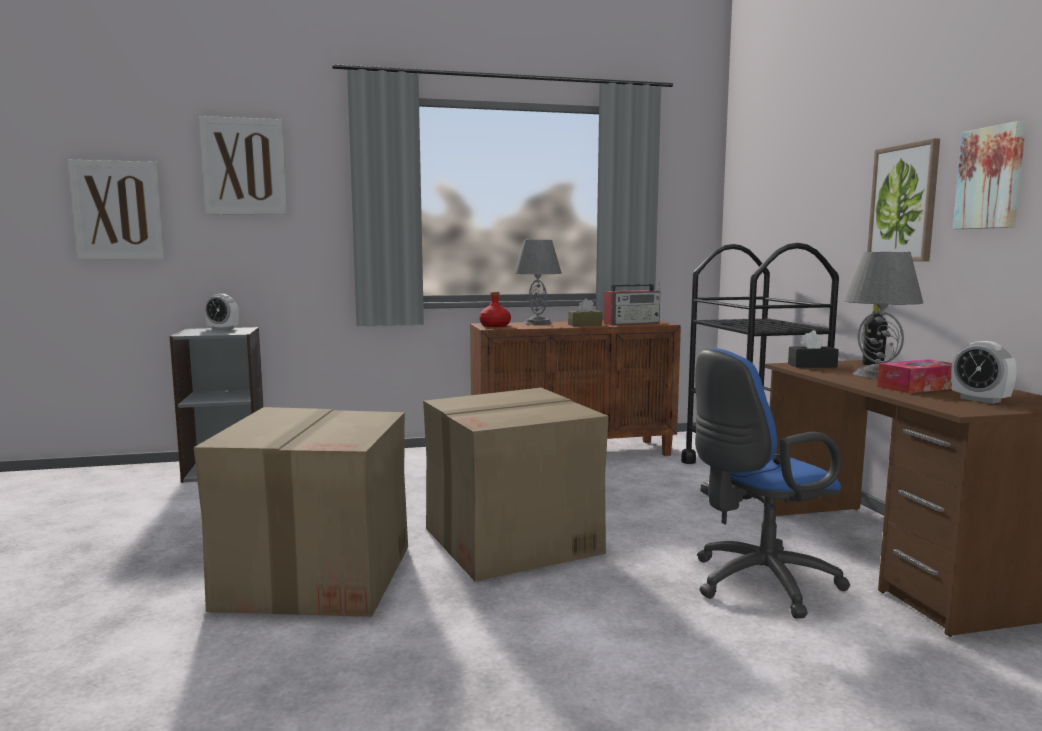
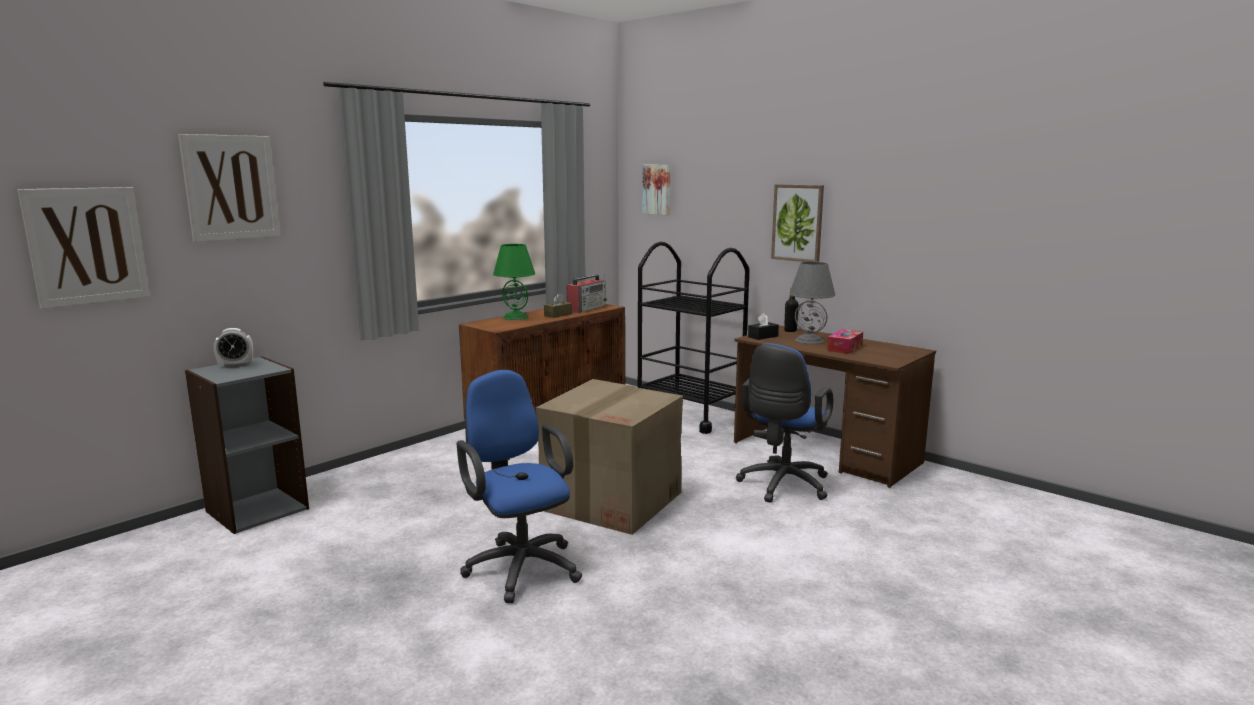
camera: 35 degrees left, 5 degrees up
(317, 575) = (520, 566): cardboard box -> blue office chair
(494, 326) = (492, 325): red bottle -> none
(538, 323) = (516, 317): grey table lamp -> green table lamp
(980, 400) = (885, 353): alarm clock -> none
(991, 178) = (861, 216): picture -> picture (657, 189)

